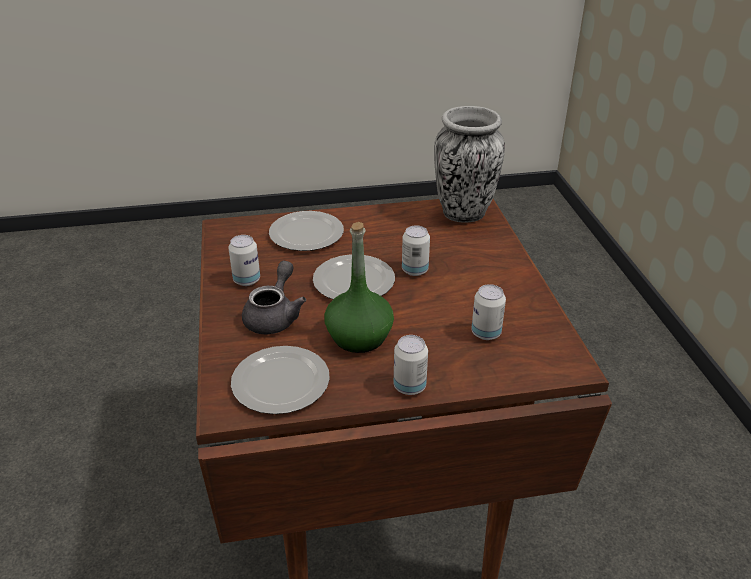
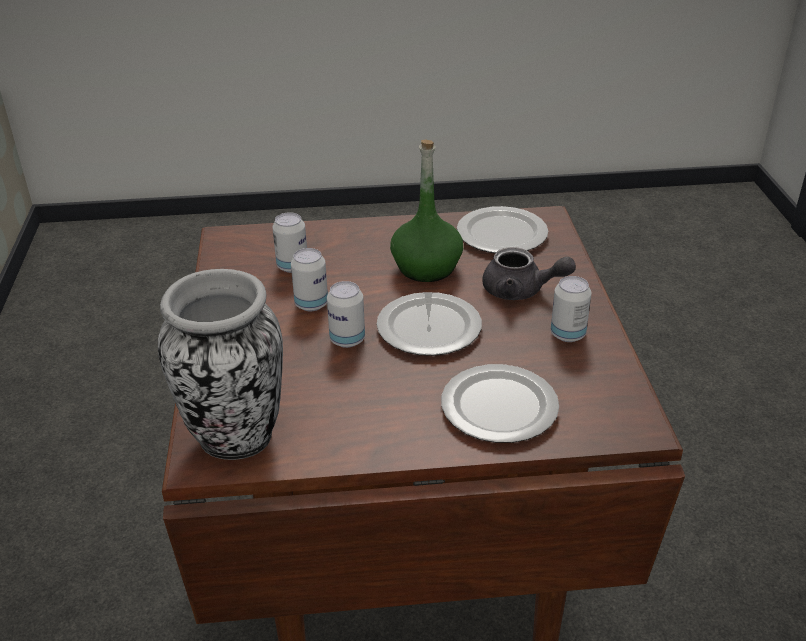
camera: 175 degrees left, 0 degrees up
(275, 316) = (521, 291): grey teapot -> grey teapot turned 90 degrees counterclockwise
(409, 386) = (383, 228): can -> can (311, 304)

